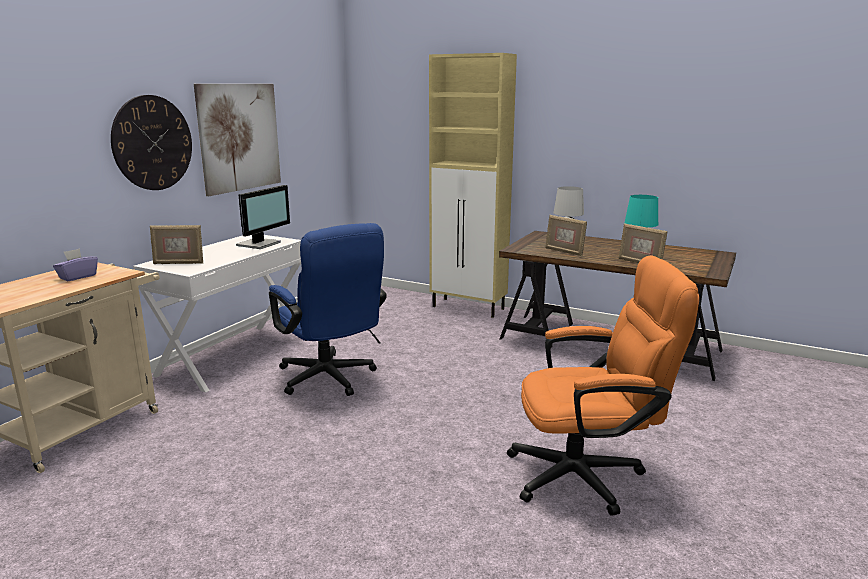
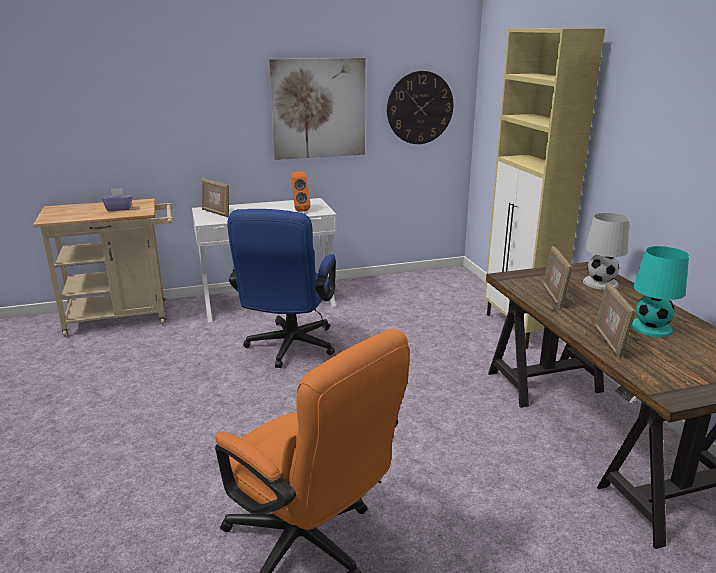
camera: 45 degrees right, 5 degrees up
(152, 143) = (221, 110): wall clock -> wall clock (420, 108)
(260, 244) = (299, 210): monitor -> orange speaker

